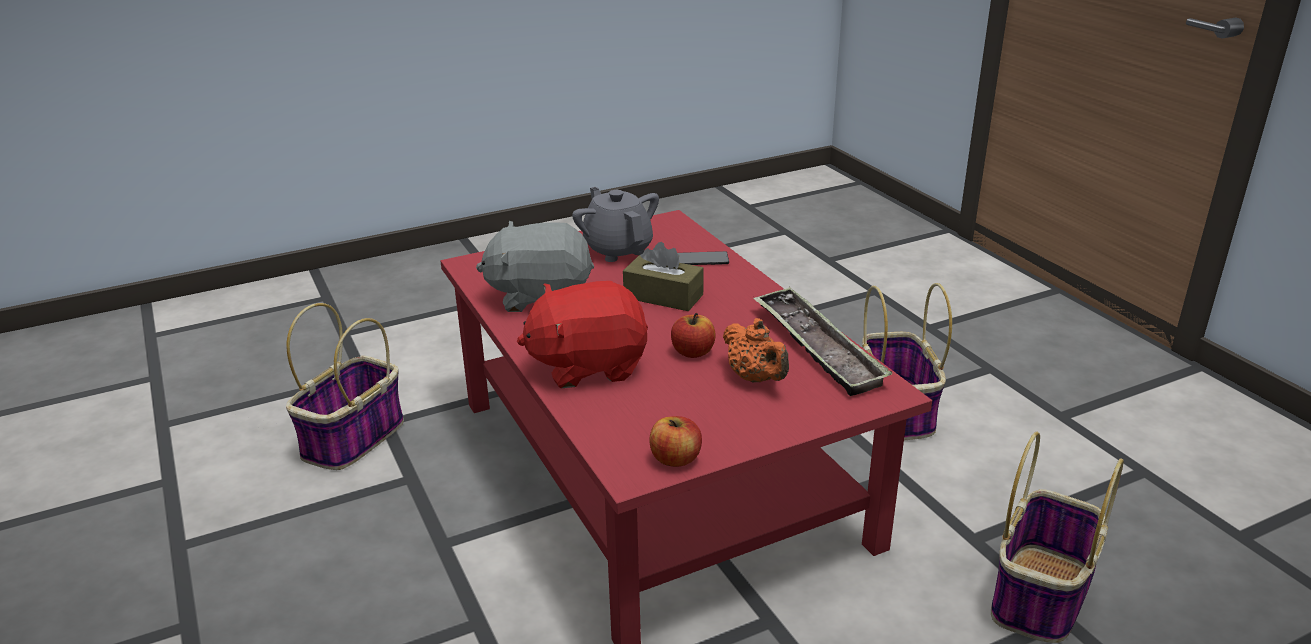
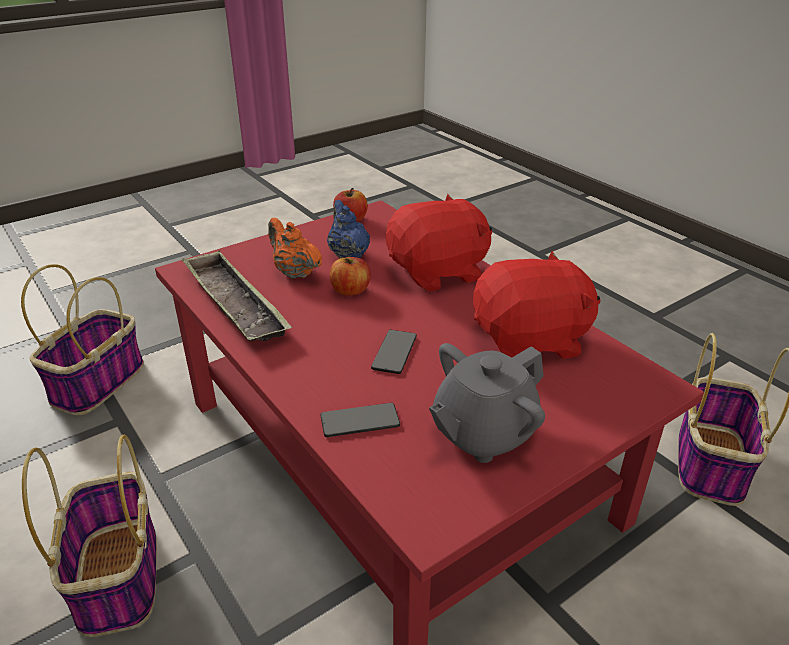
camera: 170 degrees right, 5 degrees up
(540, 296) = (531, 341): grey plush toy -> red plush toy
(618, 249) = (482, 433): grey teapot -> grey teapot turned 90 degrees clockwise
(663, 296) = (394, 352): brown tissue box -> phone
(688, 397) = (348, 254): none -> blue teapot

